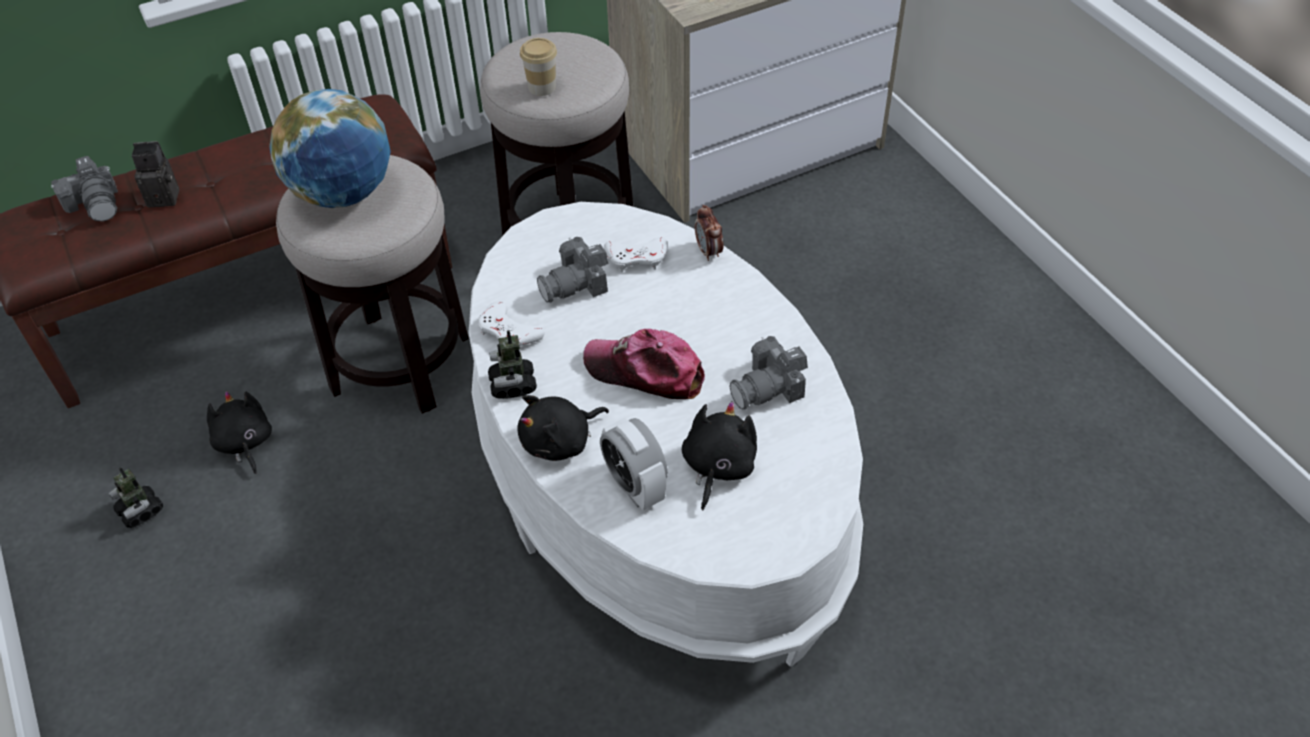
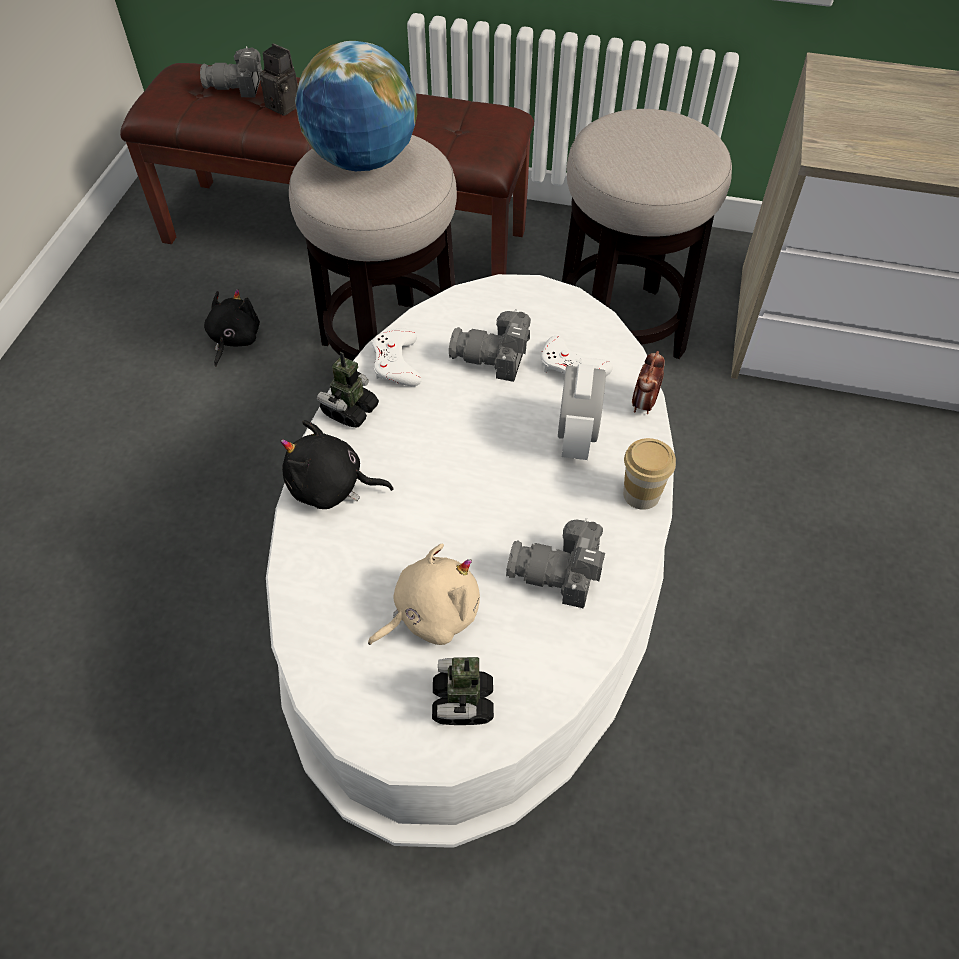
camera: 40 degrees right, 5 degrees up
(96, 203) = (239, 86): camera -> camera turned 75 degrees clockwise
(141, 511) = (129, 343): toy robot -> toy robot (463, 702)
(542, 87) = (621, 159): cup -> cup (641, 494)
(635, 486) = (344, 575): alarm clock -> alarm clock (577, 436)
(645, 372) = (466, 477): cap -> none
(717, 467) = (431, 614): black plush toy -> beige plush toy

